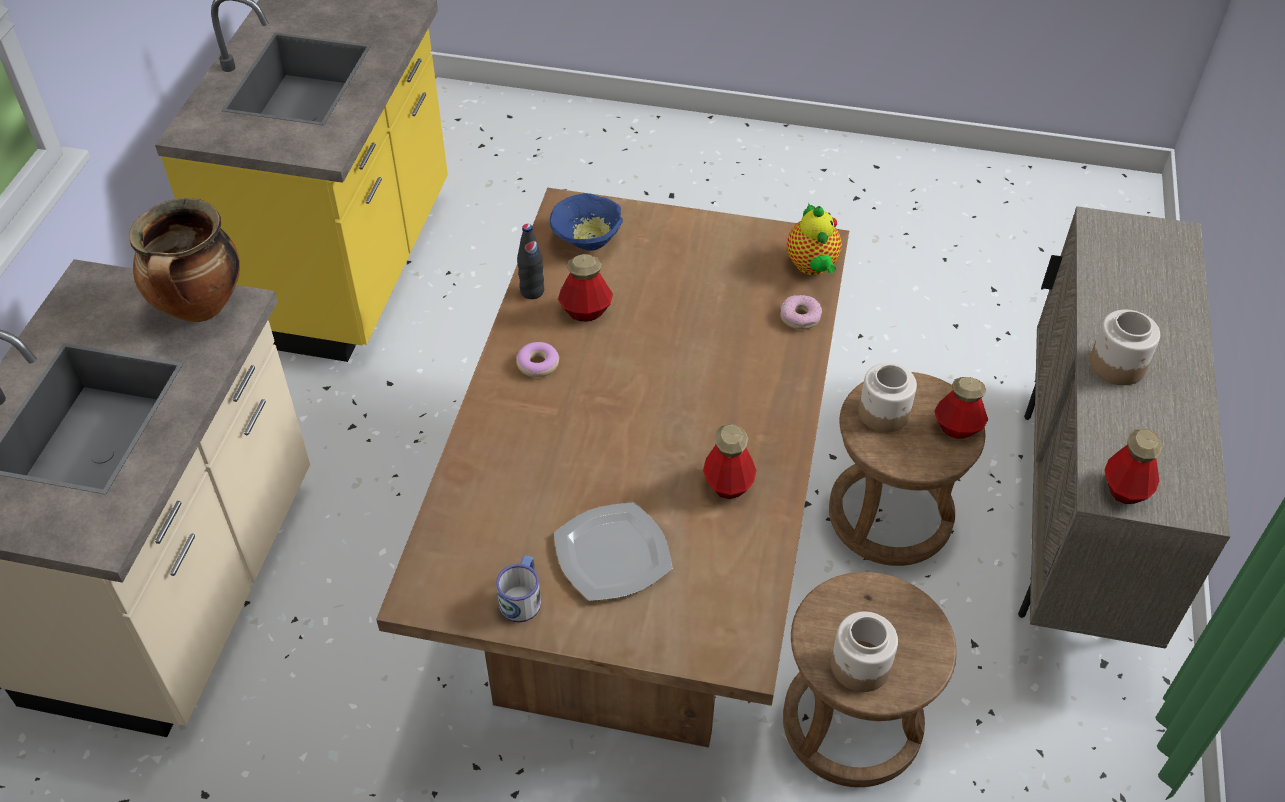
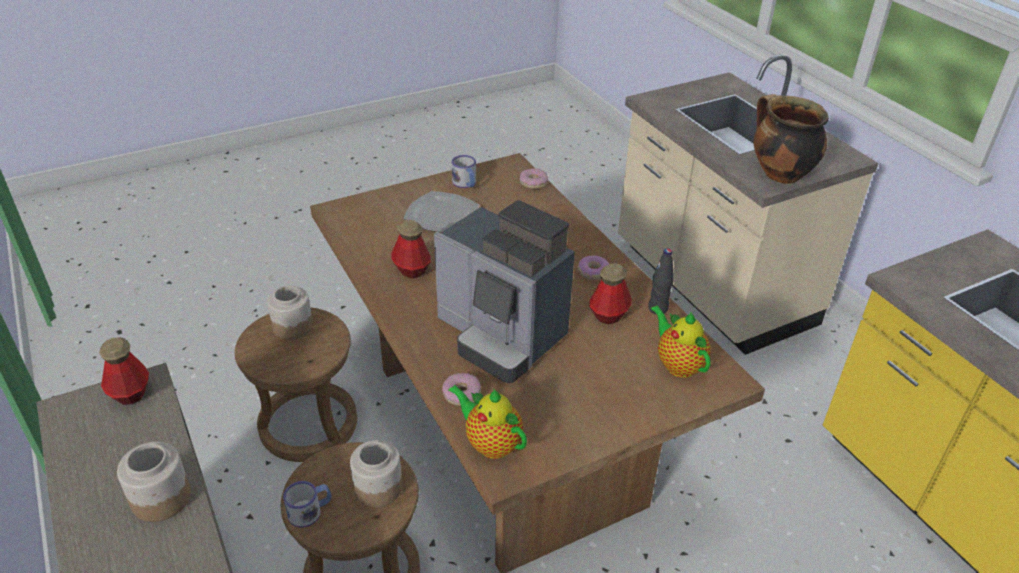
camera: 140 degrees right, 10 degrees down
(435, 539) = (533, 183): none -> donut
(587, 239) = (678, 364): blue bowl -> teapot
(710, 349) = (501, 335): none -> coffee machine
(957, 428) = (310, 511): bottle -> mug

